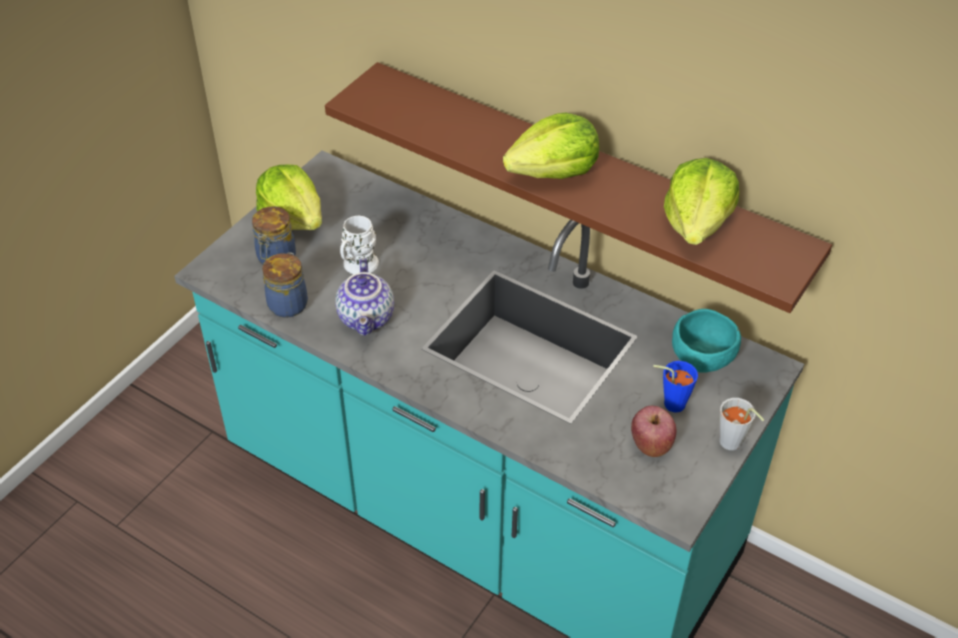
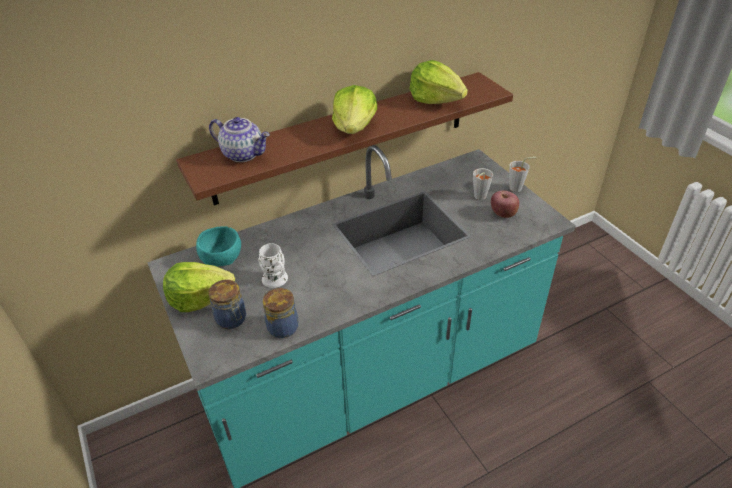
camera: 60 degrees left, 5 degrees down
(367, 318) = (328, 291): teapot -> teapot (244, 154)
(669, 403) = (478, 197): blue cup -> grey cup
(704, 355) = (453, 175): turquoise bowl -> turquoise bowl (222, 256)

